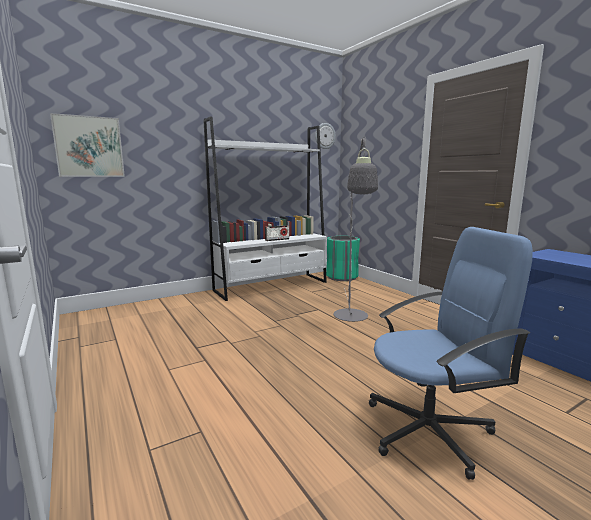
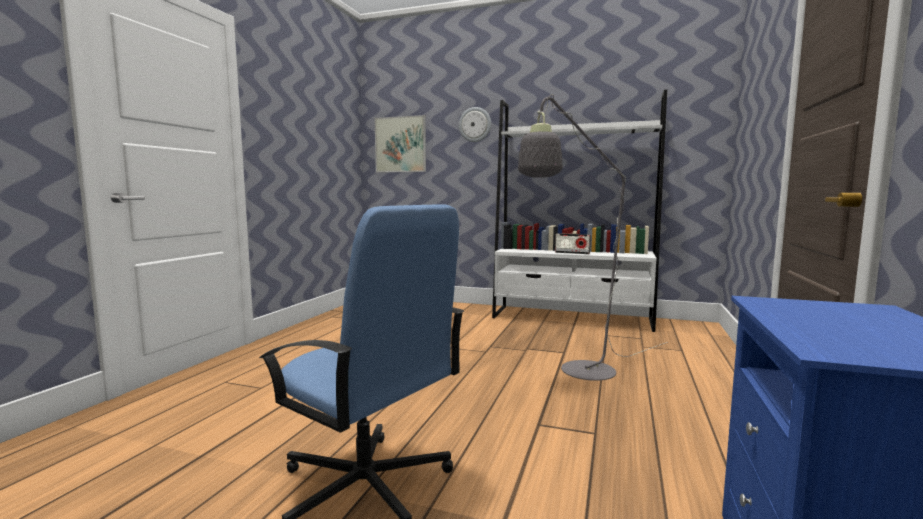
camera: 50 degrees right, 5 degrees down
(325, 136) = (700, 104): wall clock -> wall clock (475, 124)
(342, 277) = (698, 332): green trash can -> none

